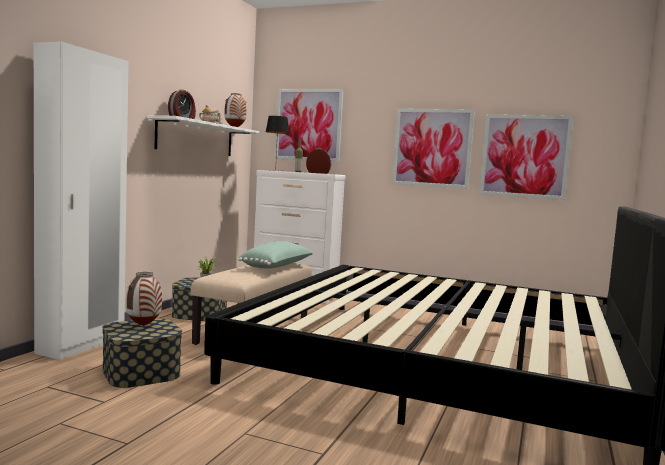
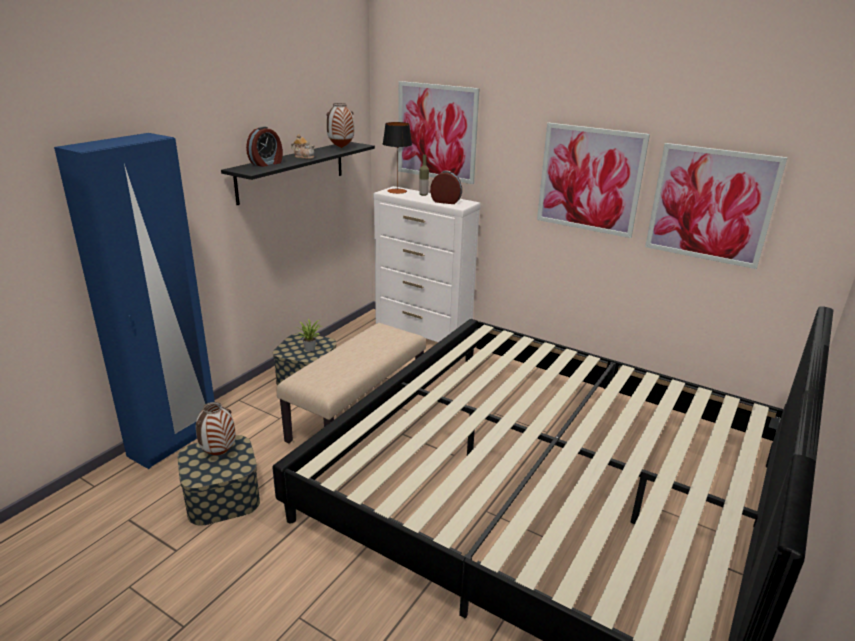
camera: 10 degrees right, 20 degrees up
(82, 345) = (174, 441): white wardrobe -> blue wardrobe
(196, 138) = (292, 171): white shelf -> black shelf
(278, 267) = (381, 349): green pillow -> none

